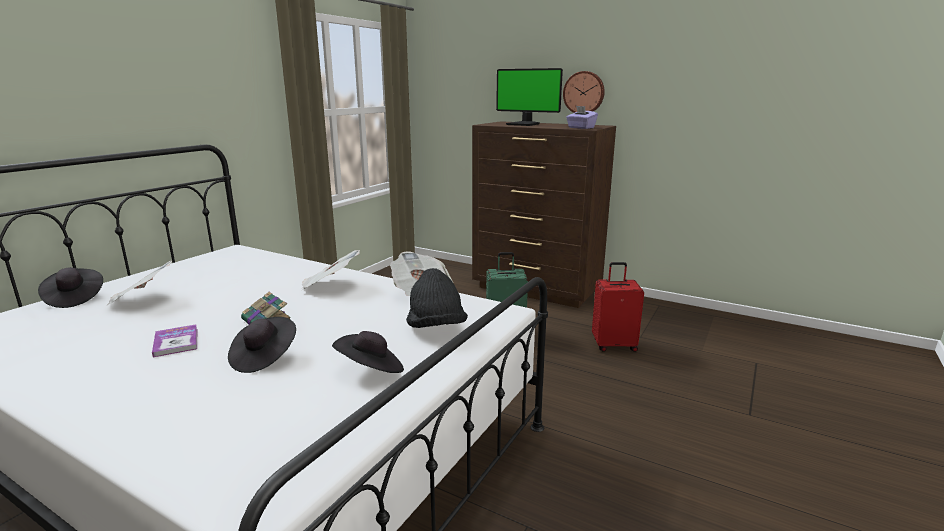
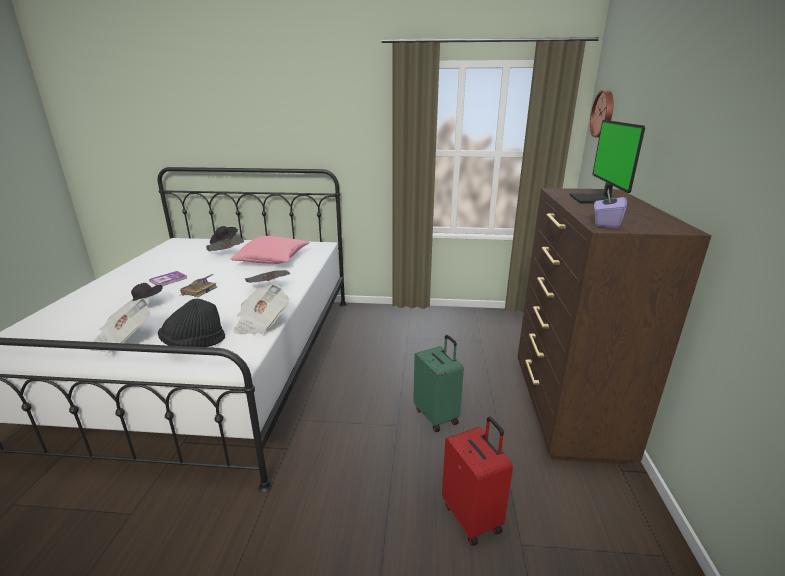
camera: 65 degrees right, 5 degrees up
(231, 276) = (273, 259): none -> pink pillow
(371, 370) = (123, 339): black hat -> newspaper
(584, 93) = (700, 168): wall clock -> wall clock (603, 114)

